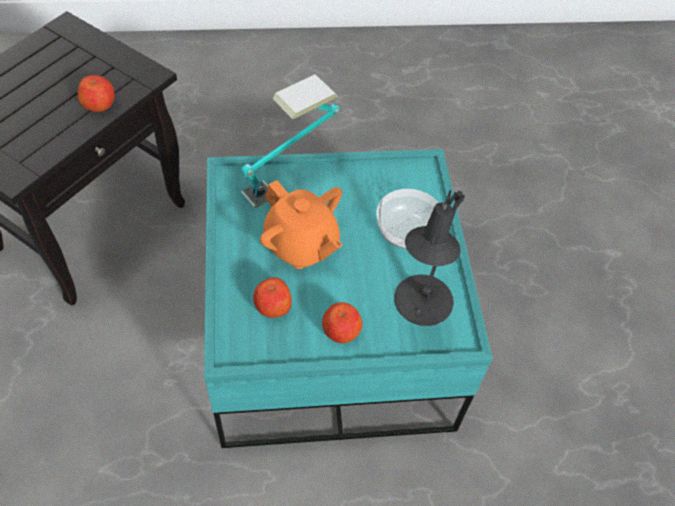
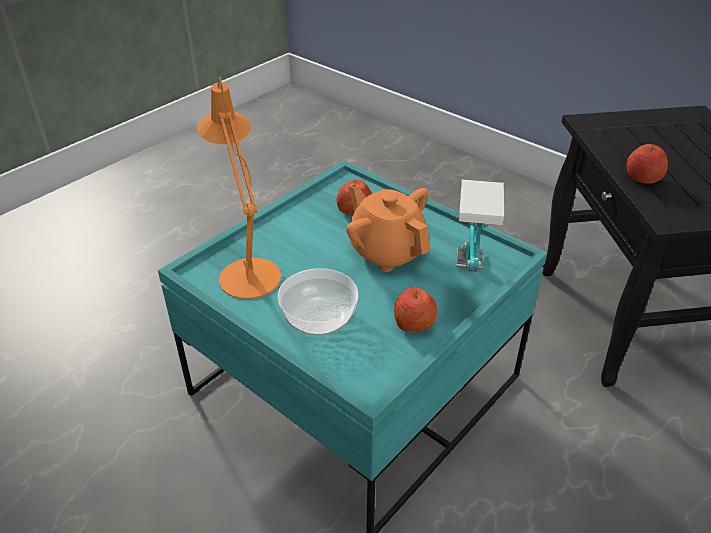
camera: 140 degrees right, 15 degrees down
(301, 245) = (387, 252): orange teapot -> orange teapot turned 45 degrees clockwise
(341, 331) = (291, 225): apple -> apple (414, 323)
(420, 307) = (248, 272): black table lamp -> orange table lamp

